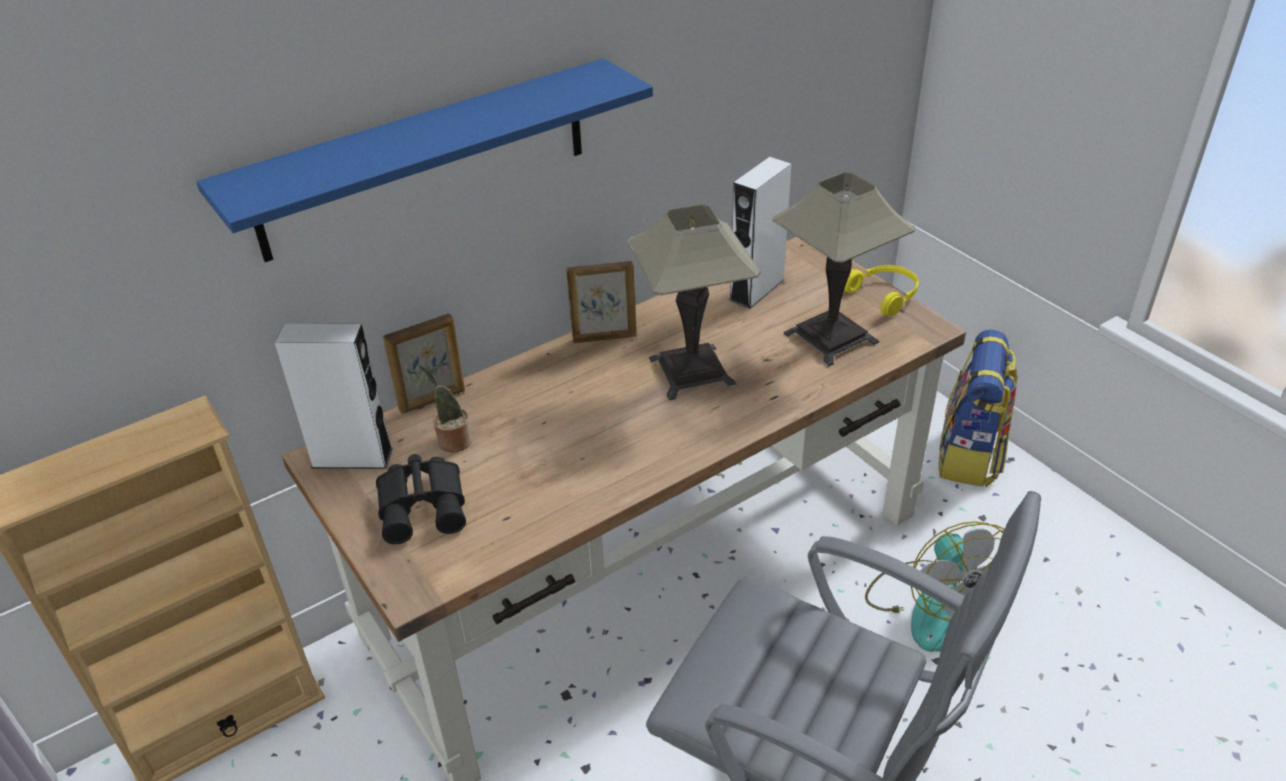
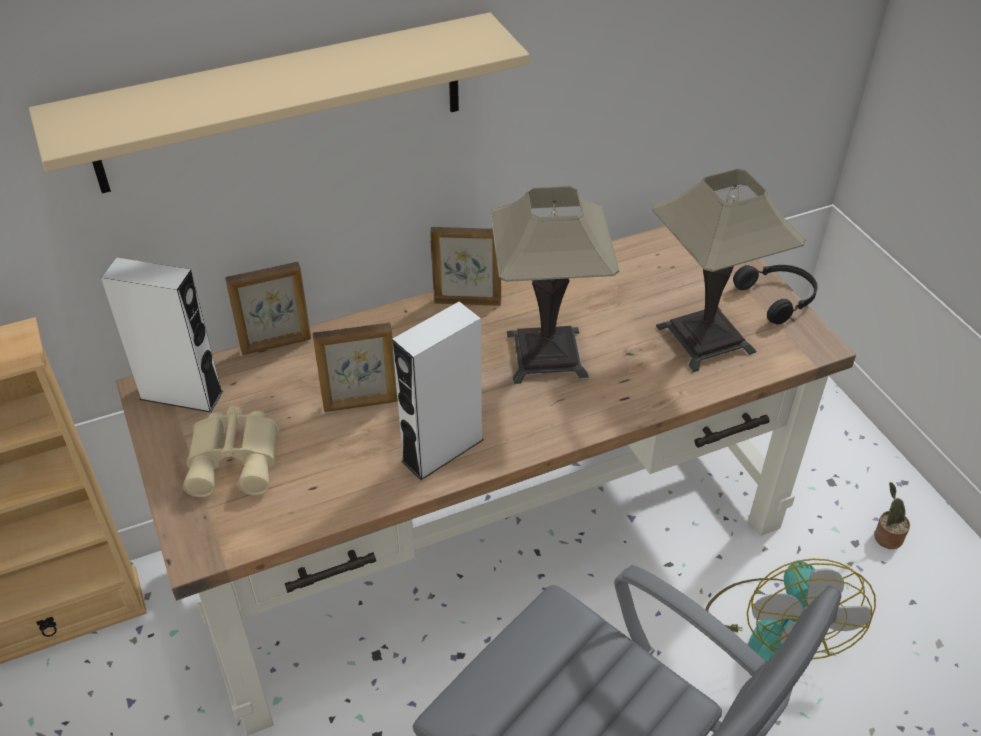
camera: 10 degrees right, 5 degrees up
(424, 505) = (237, 459): black binoculars -> beige binoculars
(425, 159) = (281, 103): blue shelf -> beige shelf
(452, 440) = (283, 392): potted plant -> potted plant (886, 536)
(530, 439) = (361, 404): none -> picture frame
(756, 289) = (642, 271): white speaker -> white speaker (442, 450)
(885, 295) = (778, 298): yellow headphones -> black headphones
(970, 456) = (860, 472): backpack -> none

